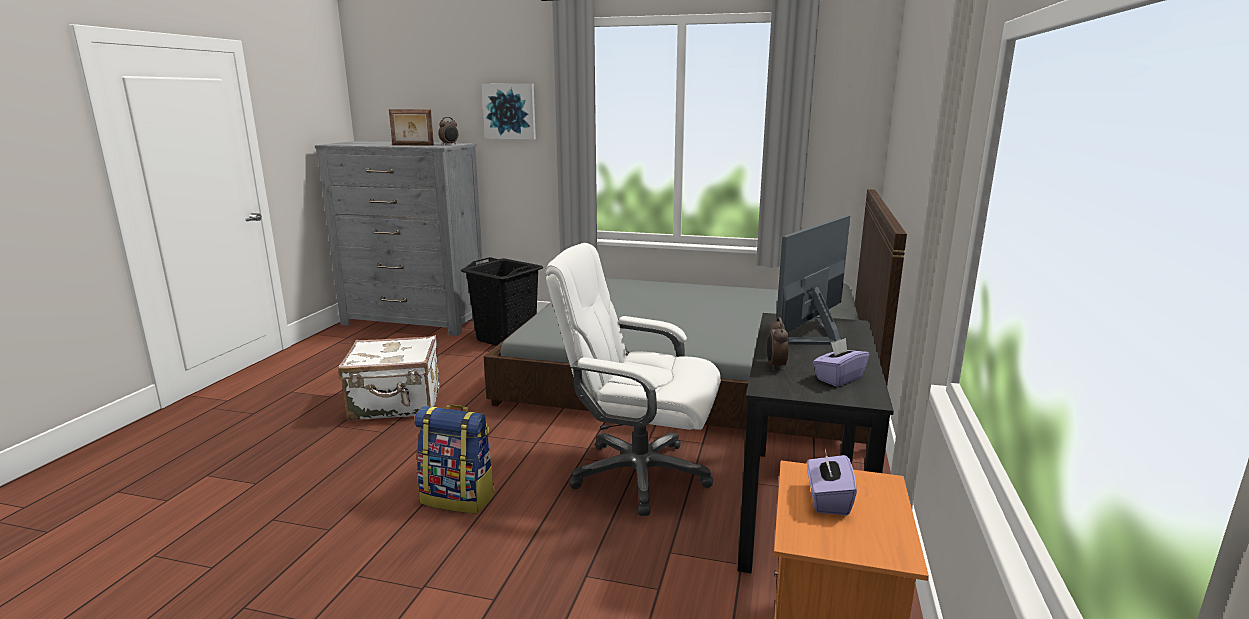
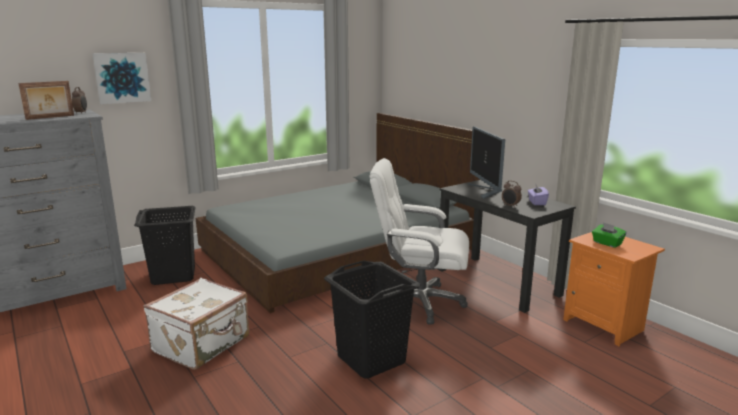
camera: 50 degrees left, 0 degrees up
(459, 498) = (371, 358): backpack -> black laundry basket
(638, 474) = (419, 302): white office chair -> white office chair turned 45 degrees clockwise
(827, 500) = (607, 243): purple tissue box -> green tissue box

